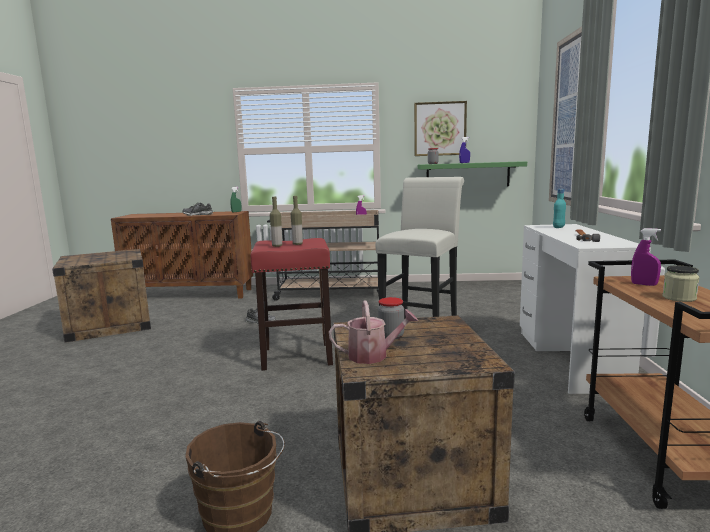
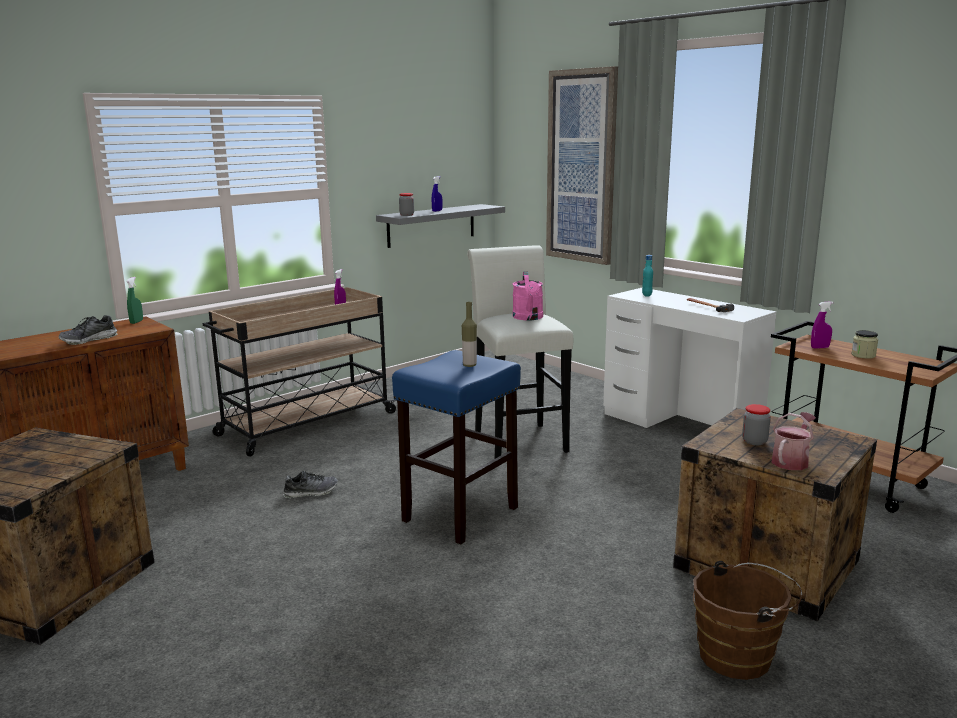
camera: 45 degrees left, 5 degrees up
(277, 246) = (461, 373): bottle -> none
(296, 356) = (459, 515): red stool -> blue stool
(422, 230) = (528, 318): none -> pink watering can
(440, 129) = (399, 164): picture -> none
(467, 175) = (431, 225): green shelf -> grey shelf

